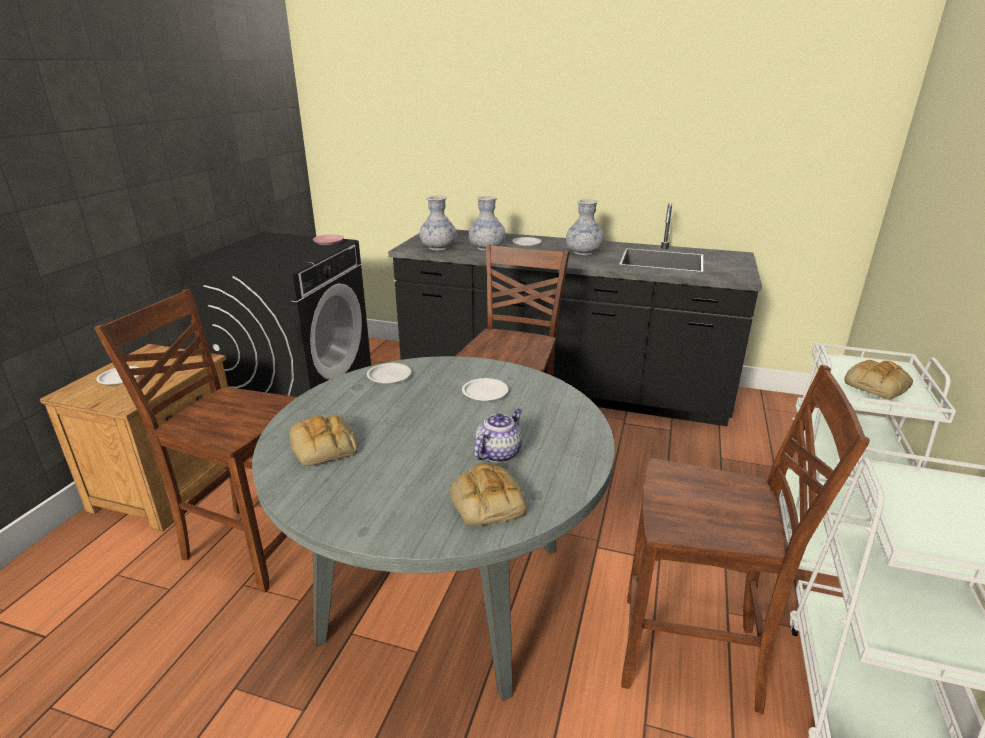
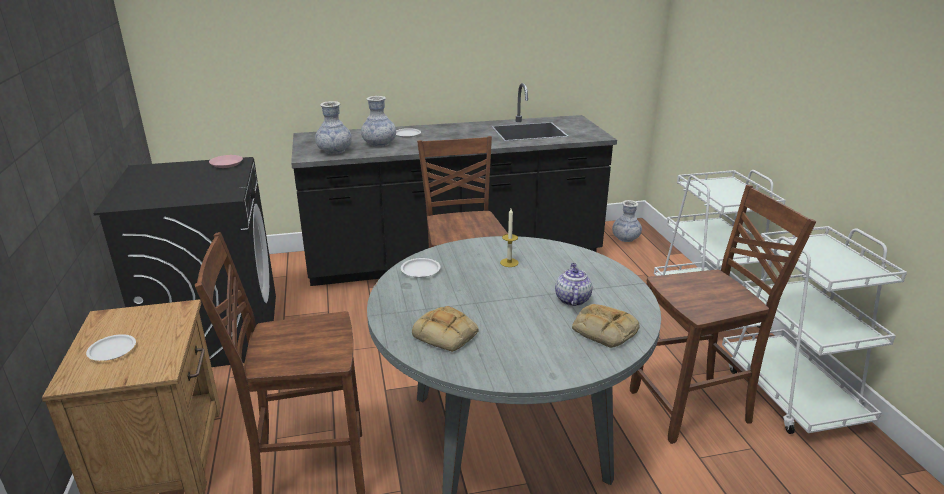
camera: 30 degrees left, 0 degrees up
(484, 392) = (509, 262): white plate -> candle
(583, 252) = (464, 135): vase -> vase (625, 238)
(875, 385) = (730, 195): bread -> none

